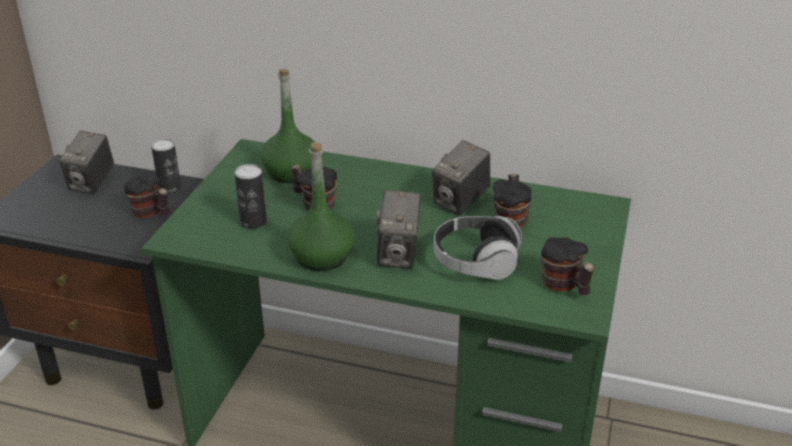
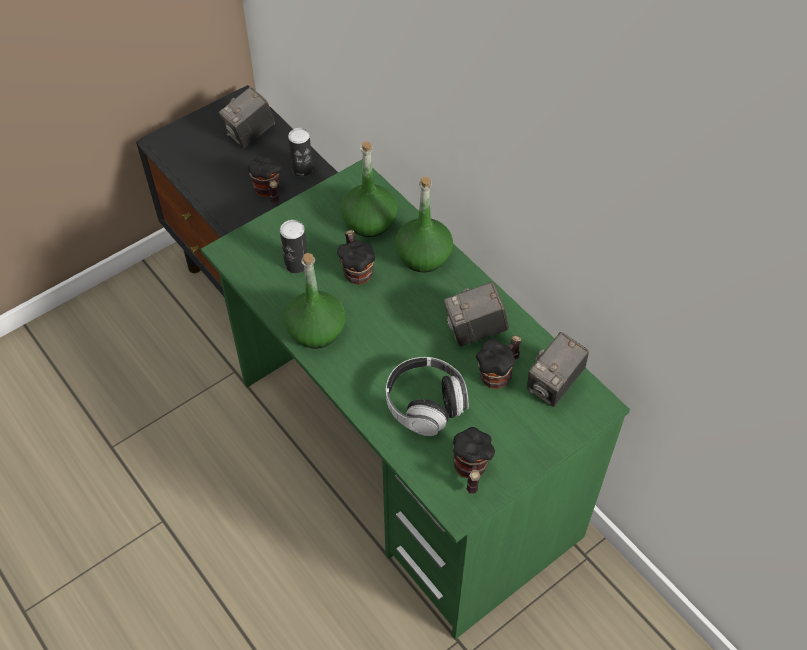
camera: 35 degrees right, 20 degrees up
(364, 175) = (423, 256): none -> green bottle
(398, 254) = (374, 361): camera -> camera (554, 385)

